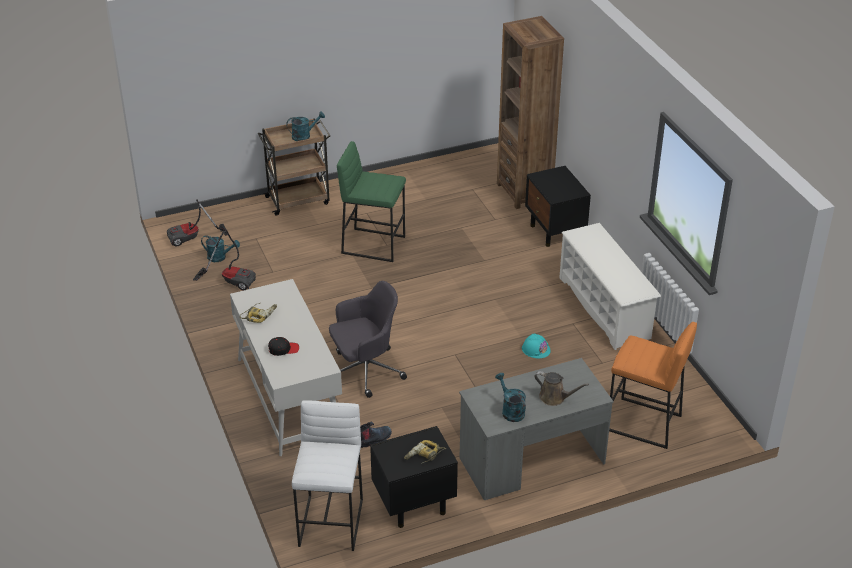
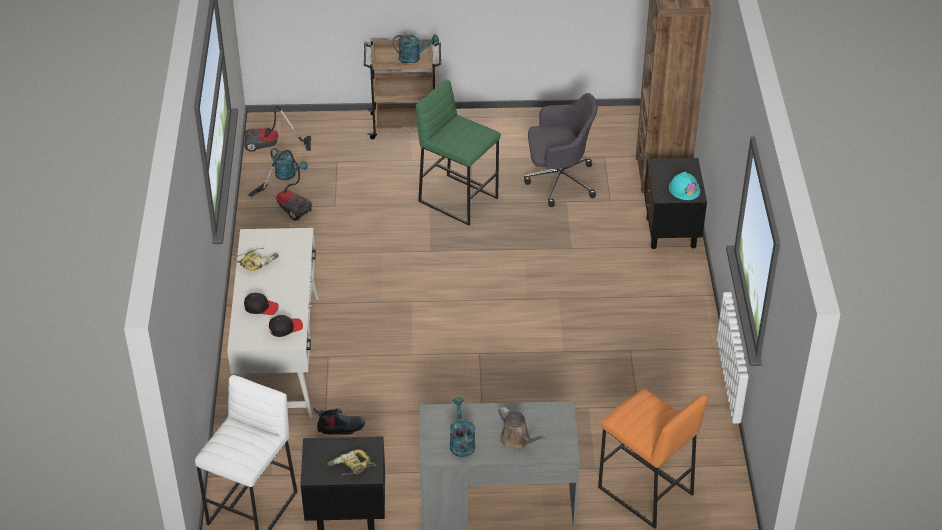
camera: 20 degrees right, 5 degrees up
(313, 360) = (285, 328): none -> black cap
(365, 370) = (374, 346): grey office chair -> grey office chair (558, 181)
(536, 349) = (572, 370): turquoise hard hat -> turquoise hard hat (684, 189)
(605, 308) = (677, 340): white shoe rack -> none

